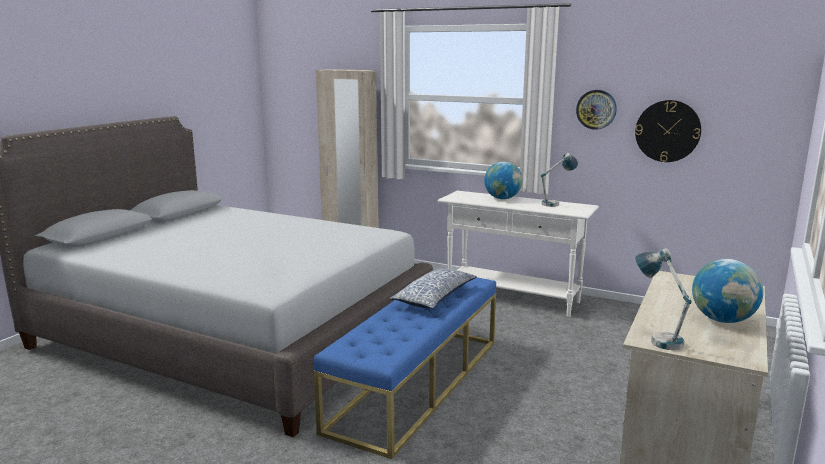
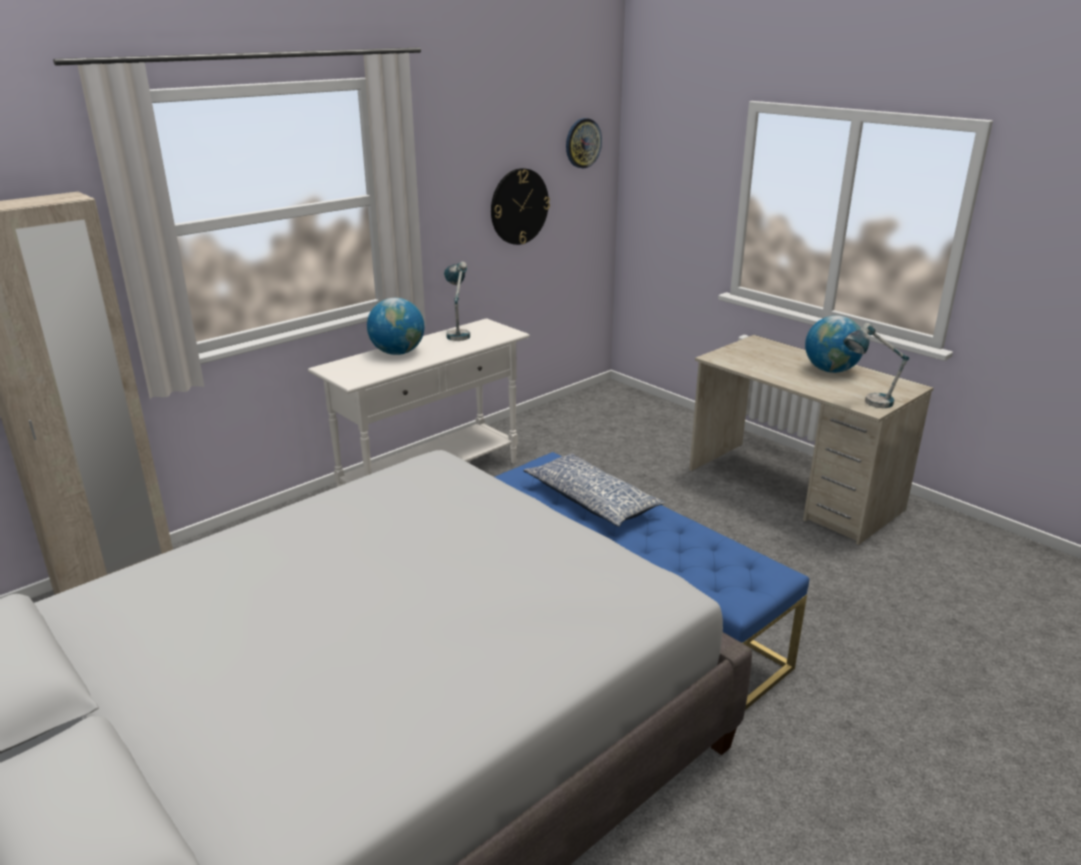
camera: 70 degrees left, 10 degrees up
(596, 109) = (449, 195): wall clock -> wall clock (582, 143)

